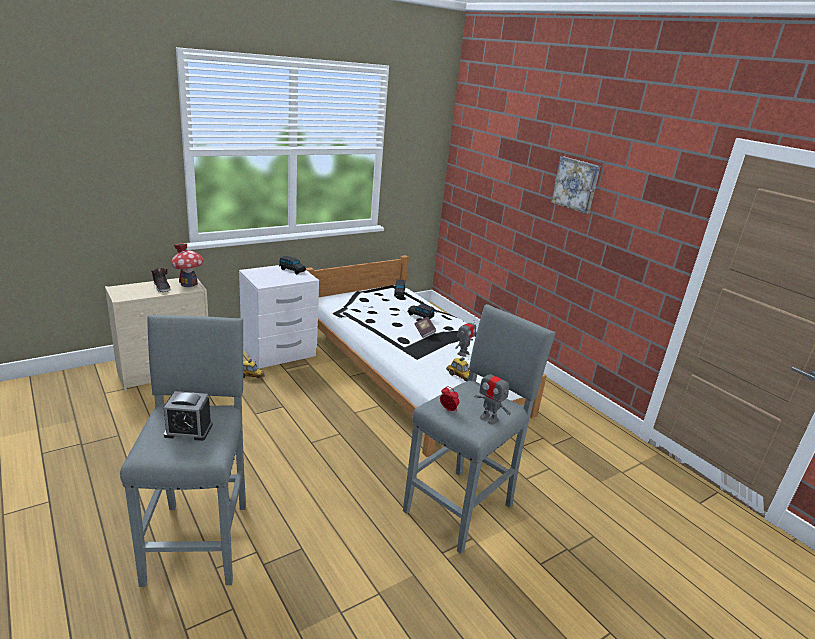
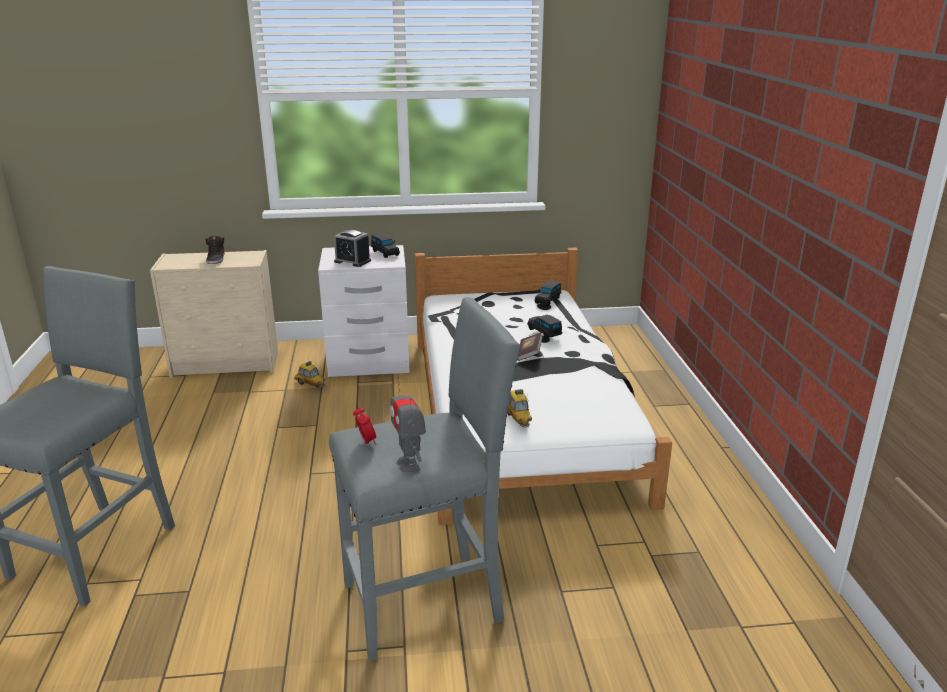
camera: 30 degrees right, 0 degrees up
(188, 430) = (52, 405): alarm clock -> alarm clock (352, 261)
(189, 284) = (248, 258): toy house -> none
(463, 353) = (558, 389): toy robot -> none
(576, 184) = (775, 130): picture -> none

